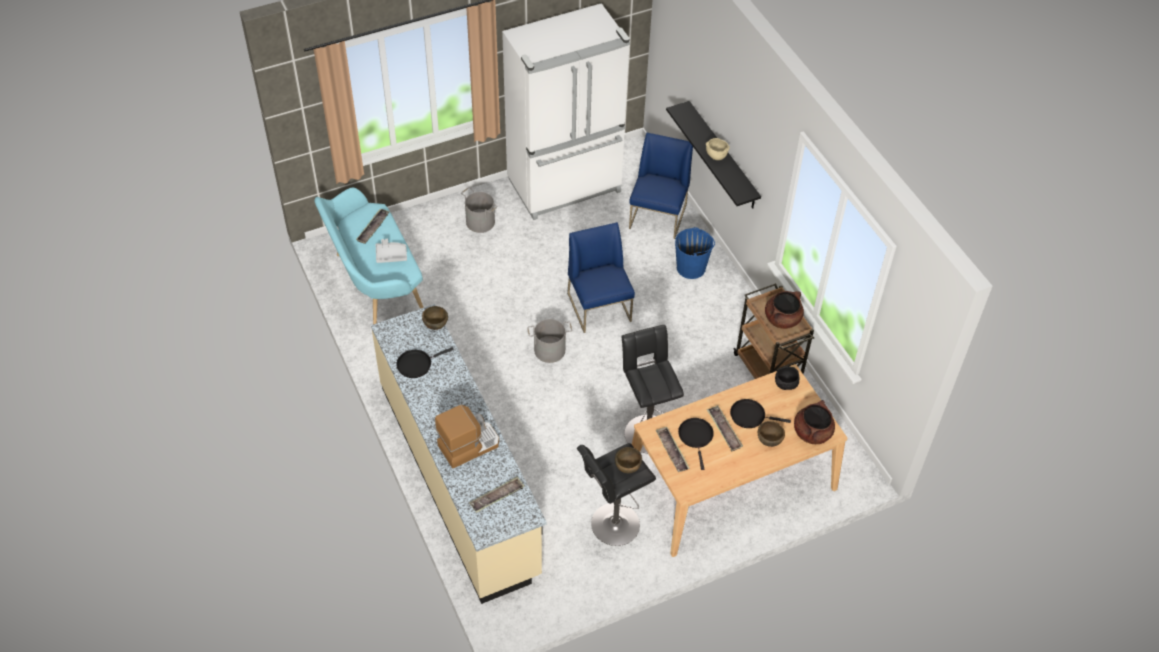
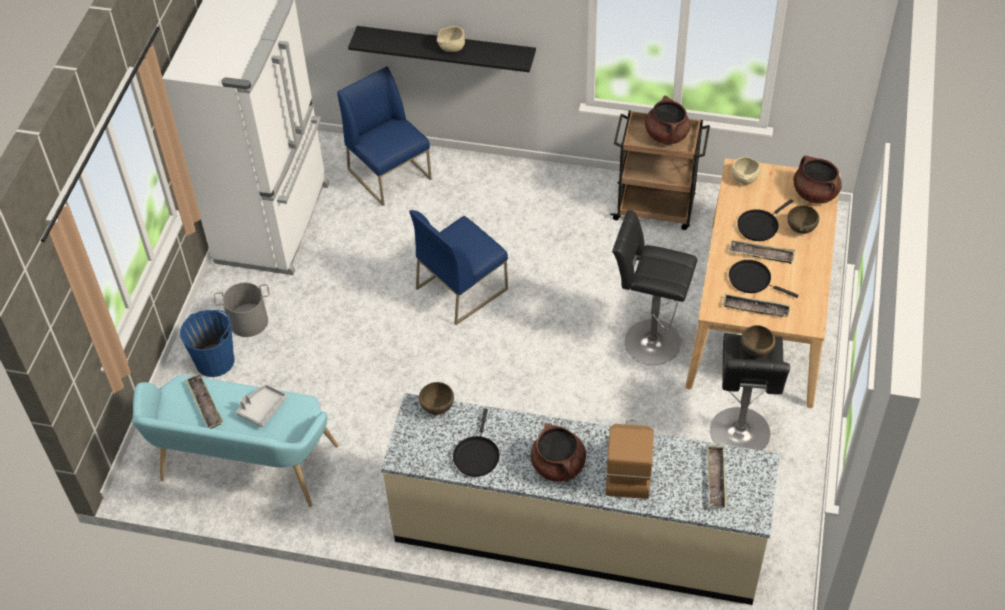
camera: 50 degrees left, 0 degrees up
(441, 409) = (558, 465): none -> brown cooking pot
(549, 350) = (478, 361): grey bucket -> none
(599, 307) = (461, 288): blue chair -> blue chair turned 60 degrees counterclockwise
(691, 268) = (480, 188): blue bucket -> blue bucket (215, 361)
(785, 385) = (744, 180): black bowl -> beige bowl

